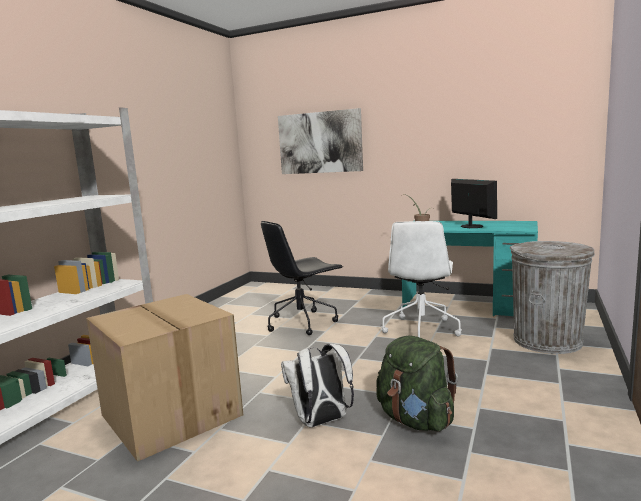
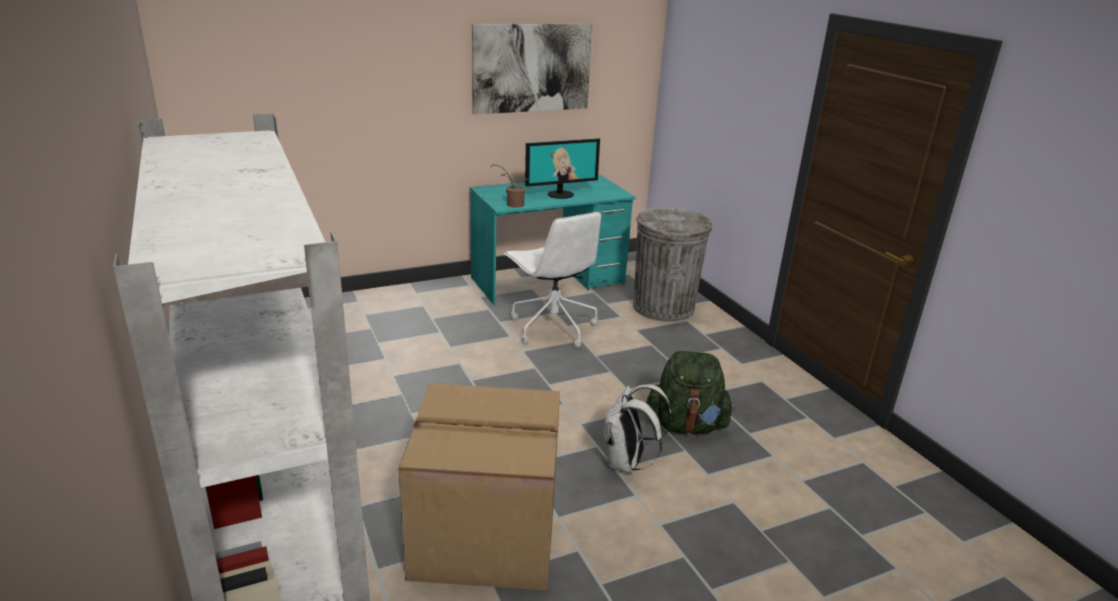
camera: 50 degrees left, 15 degrees up
(304, 322) = (414, 359): black office chair -> none
(319, 142) = (323, 79): picture -> picture (532, 68)
(471, 226) = (560, 194): monitor -> monitor turned 135 degrees clockwise

